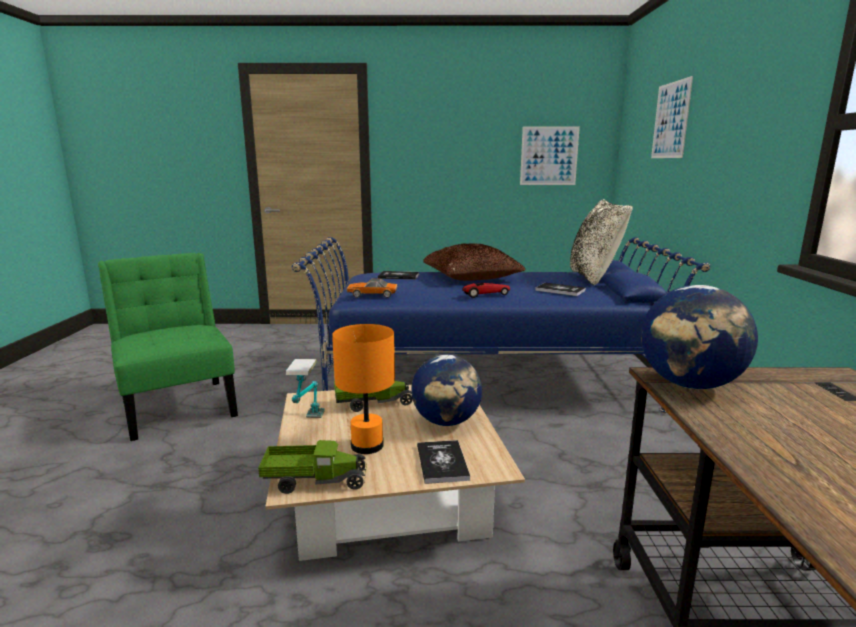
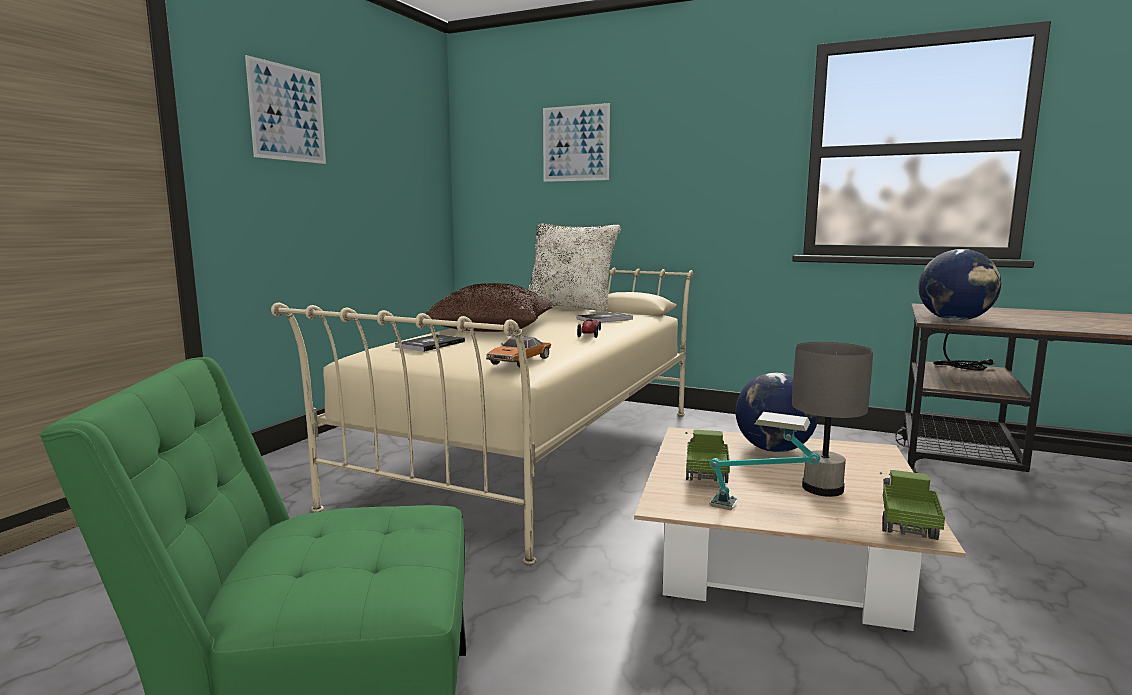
camera: 65 degrees left, 5 degrees down
(368, 445) = (822, 488): orange table lamp -> grey table lamp
(442, 462) = (866, 465): book -> none
(486, 378) = (533, 454): blue bed -> beige bed
(549, 156) = (401, 176): picture -> picture (287, 113)

